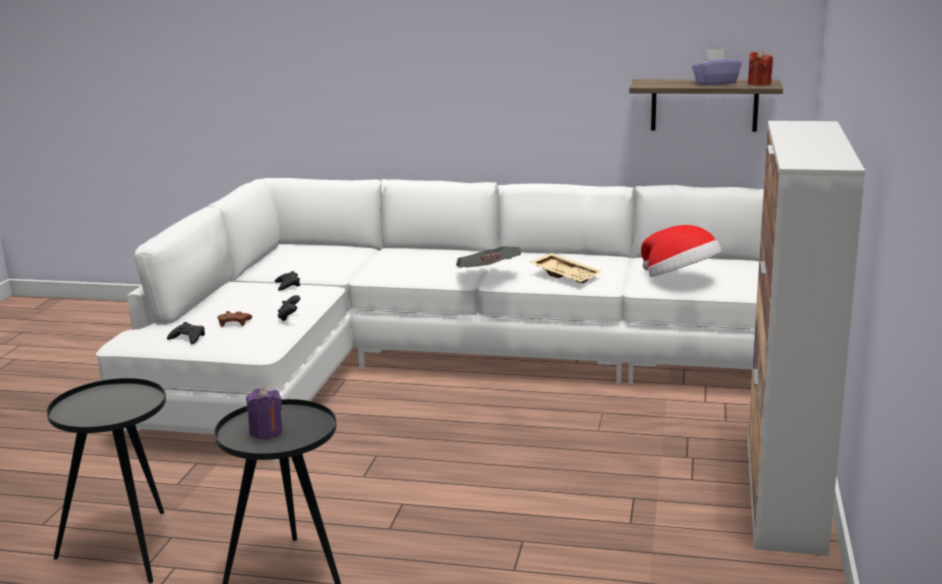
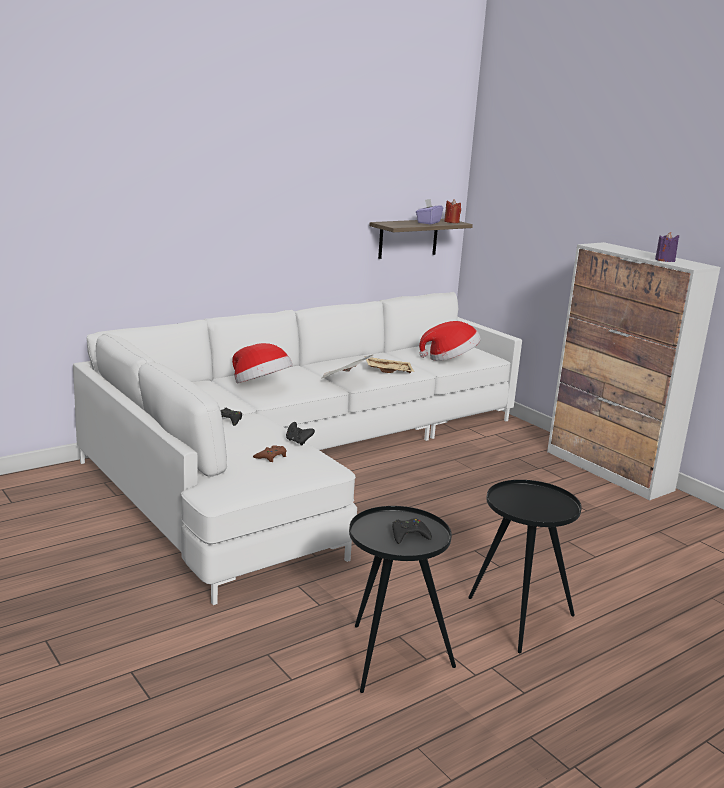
camera: 50 degrees left, 0 degrees up
(188, 338) = (269, 477): black game controller -> black game controller (409, 535)
(266, 432) = (532, 506): purple candle -> purple candle (665, 260)
(394, 263) = (261, 386): none -> hat

